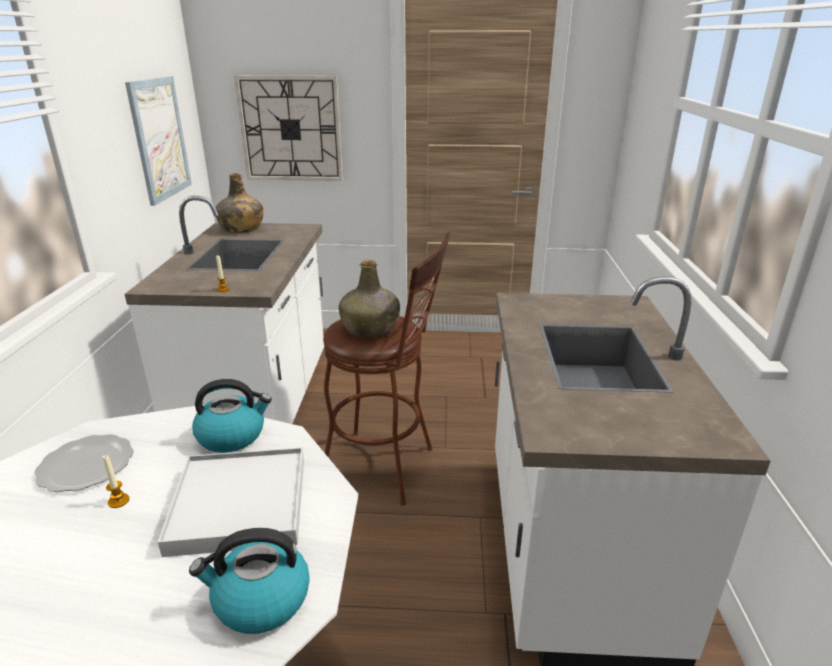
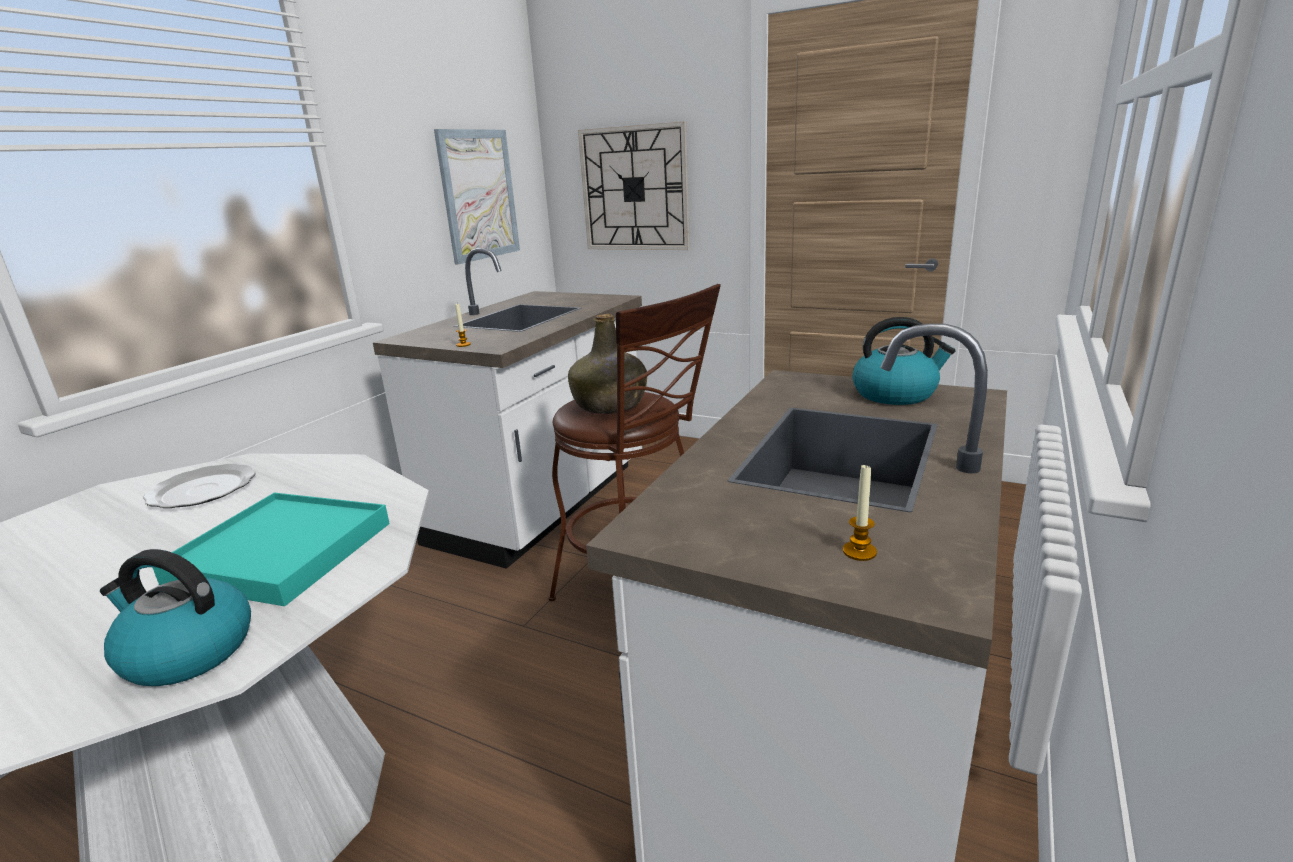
camera: 25 degrees right, 5 degrees down
(118, 501) = (189, 526): candle -> candle (859, 552)
(232, 435) = (352, 486): kettle -> kettle (895, 394)
(240, 504) = (281, 553): white tray -> turquoise tray
(241, 228) = (551, 296): green bottle -> none

